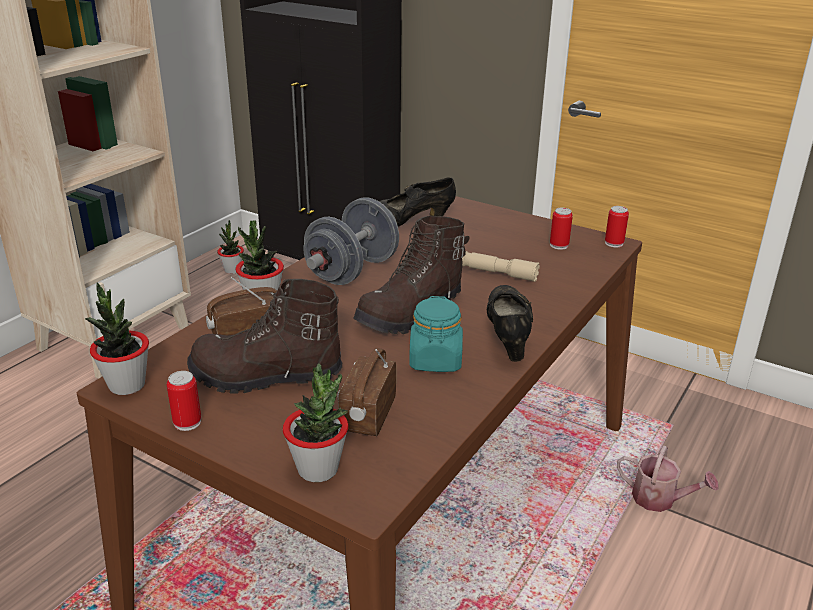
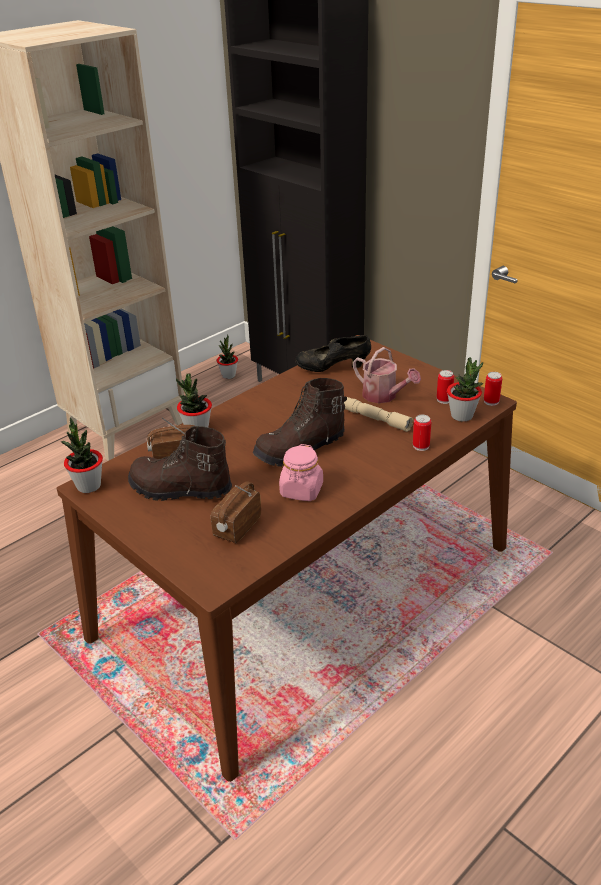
camera: 15 degrees right, 5 degrees up
(187, 422) = (119, 517): can -> can (421, 446)
(318, 469) = (191, 561): potted plant -> potted plant (462, 416)
(352, 271) = (271, 409): grey dumbbell -> none
(435, 360) = (301, 490): turquoise jar -> pink jar
(507, 336) = (363, 477): black shoe -> none
(660, 499) = (513, 612): watering can -> watering can (383, 396)

